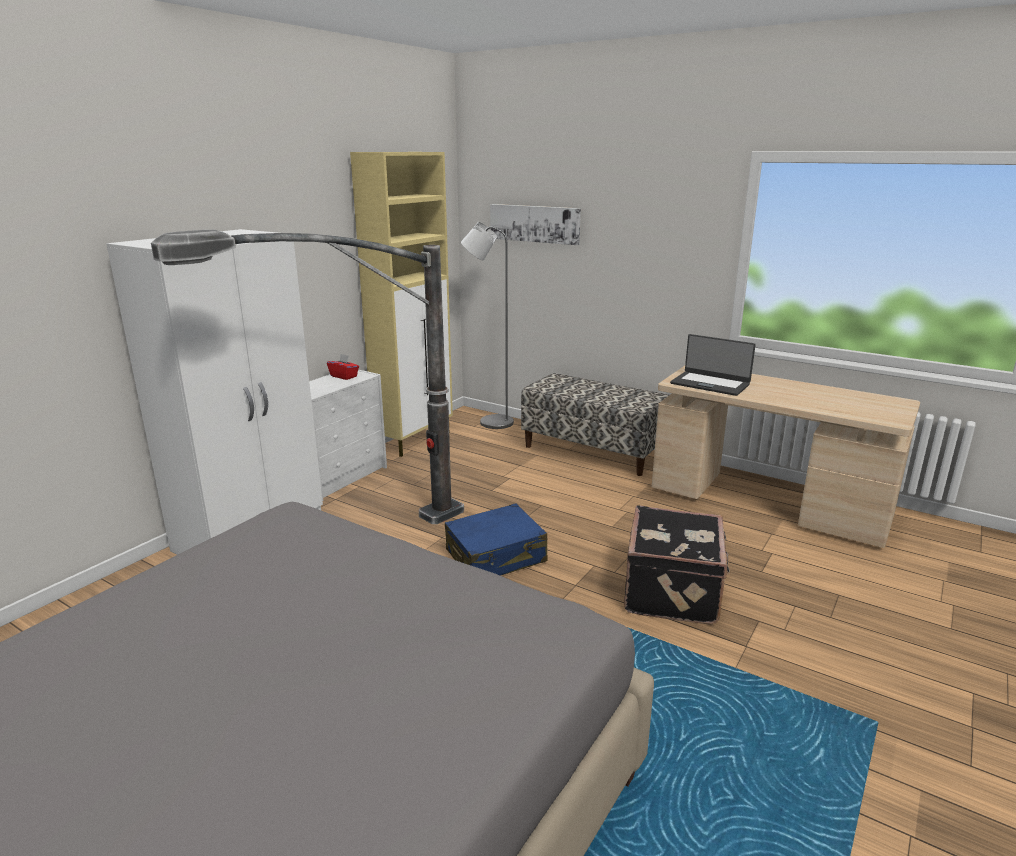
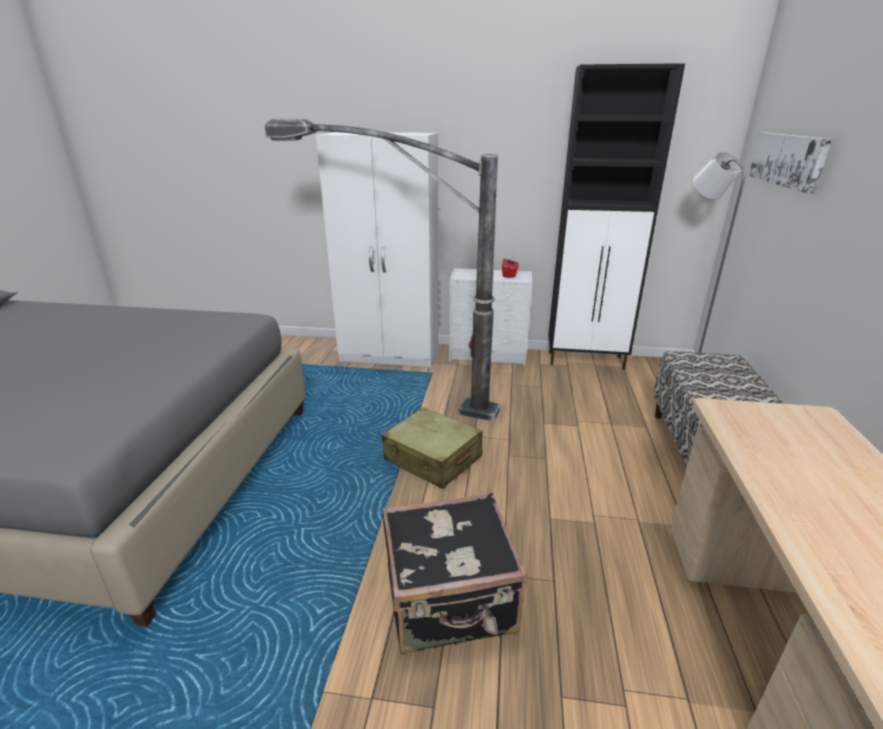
camera: 65 degrees right, 5 degrees up
(415, 440) = (586, 361): beige cabinet -> black cabinet
(496, 557) = (433, 459): blue suitcase -> beige suitcase
(710, 384) = (766, 437): laptop -> none

